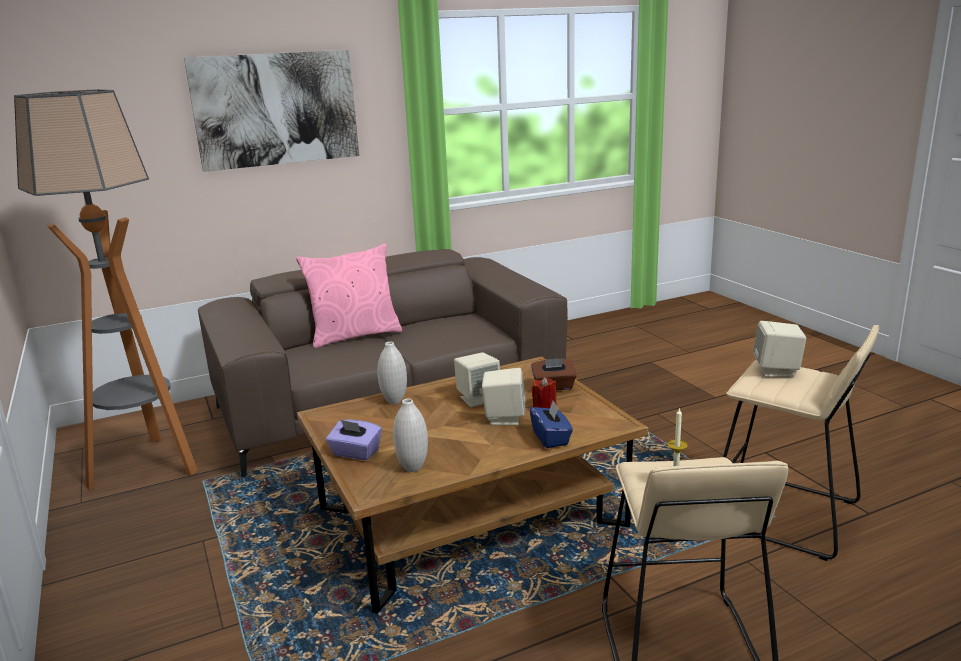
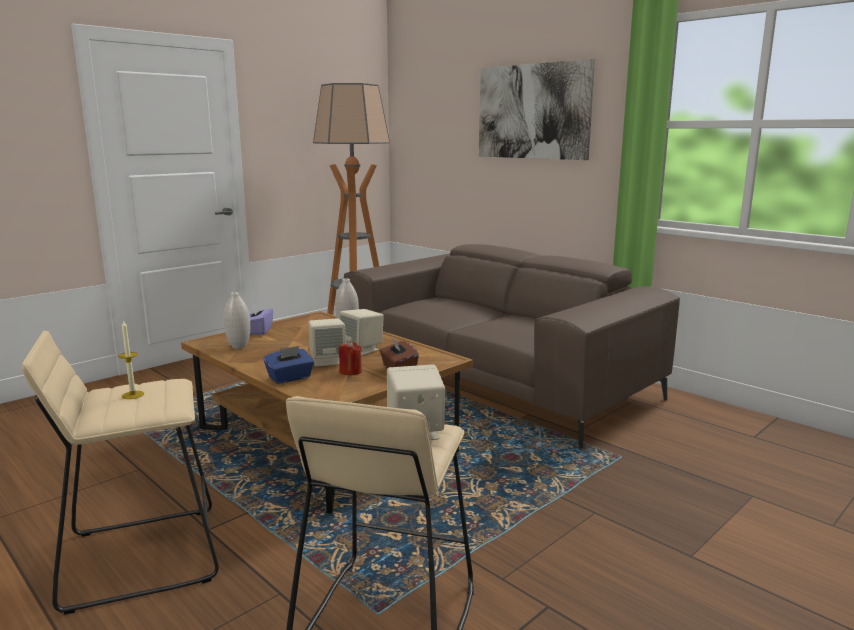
camera: 70 degrees right, 5 degrees down
(354, 335) = (484, 307): pink pillow -> none

